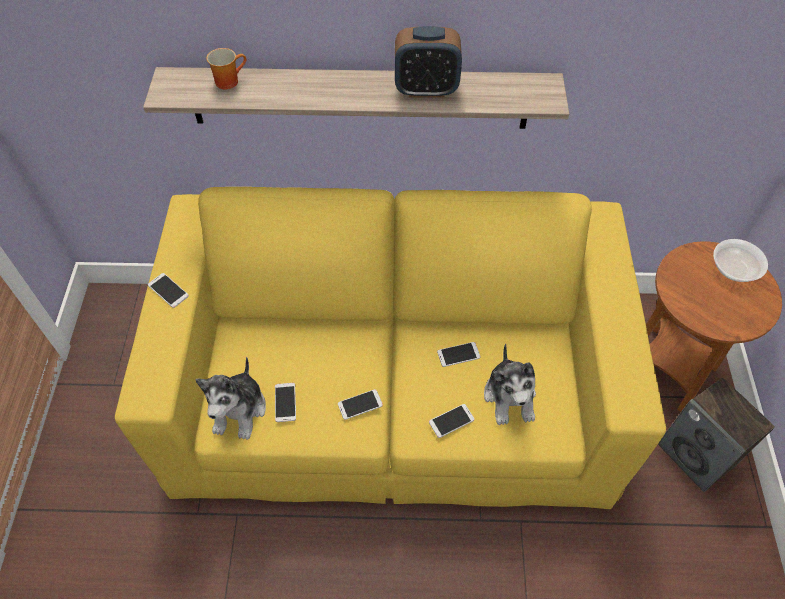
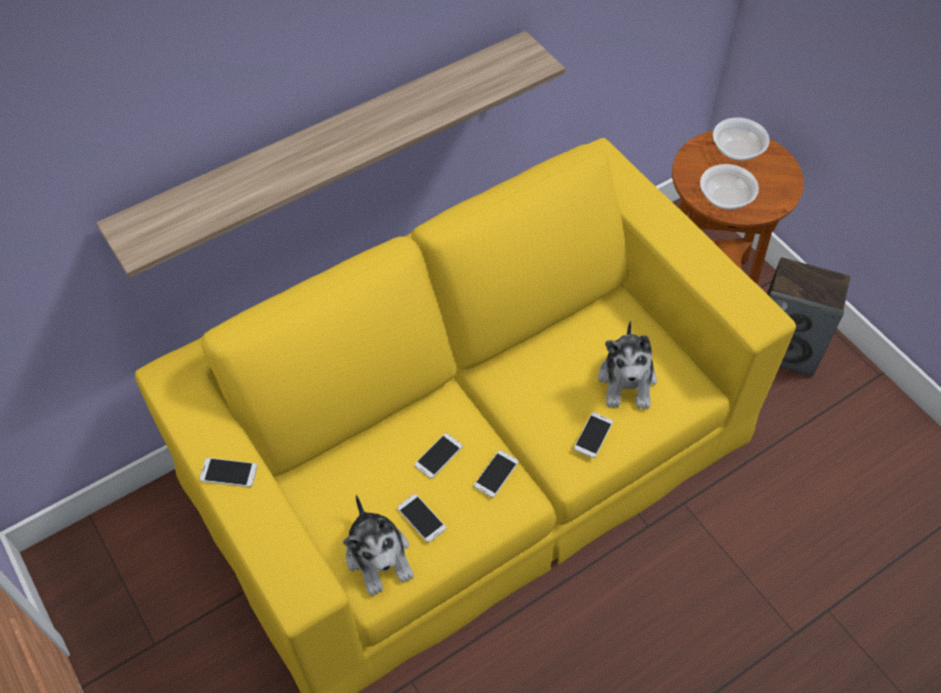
camera: 35 degrees left, 0 degrees up
(228, 80) = (197, 196): mug -> none
(426, 89) = (413, 107): alarm clock -> none
(458, 354) = (551, 369): phone -> phone (438, 456)
(510, 397) = (627, 380): plush toy -> plush toy turned 45 degrees clockwise
(692, 300) = (725, 197): none -> bowl

